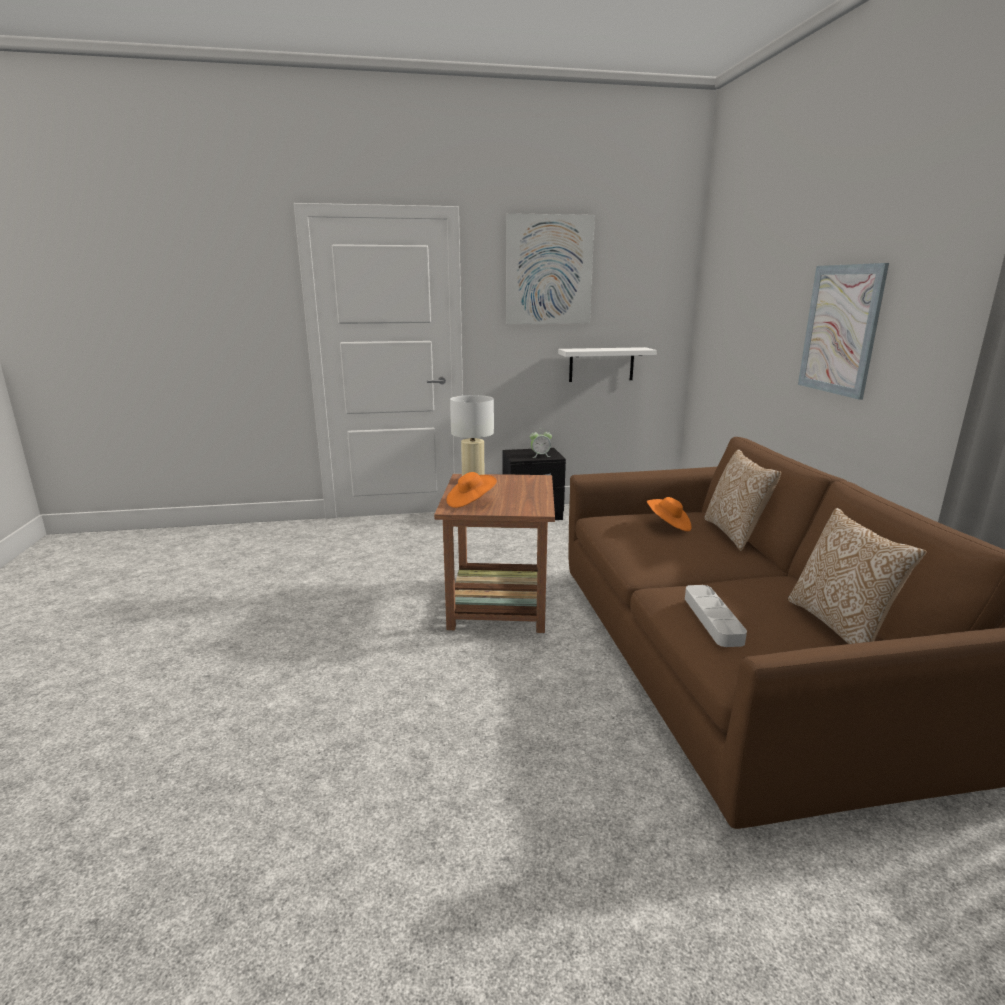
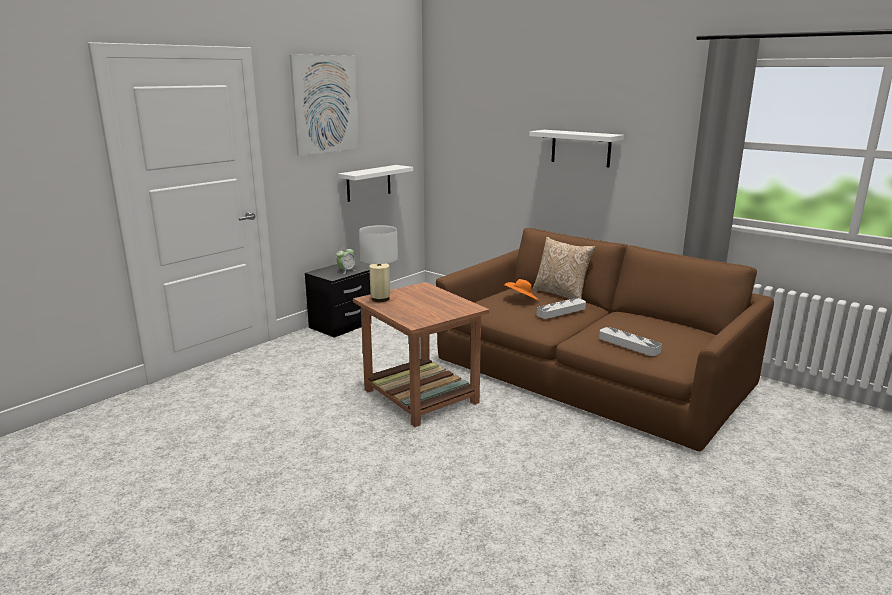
camera: 40 degrees left, 0 degrees up
(471, 502) = (417, 315): orange hat -> none
(694, 551) = (561, 311): none -> grey tray
(840, 330) = (581, 148): picture -> white shelf
(840, 626) = (680, 328): pillow -> none

